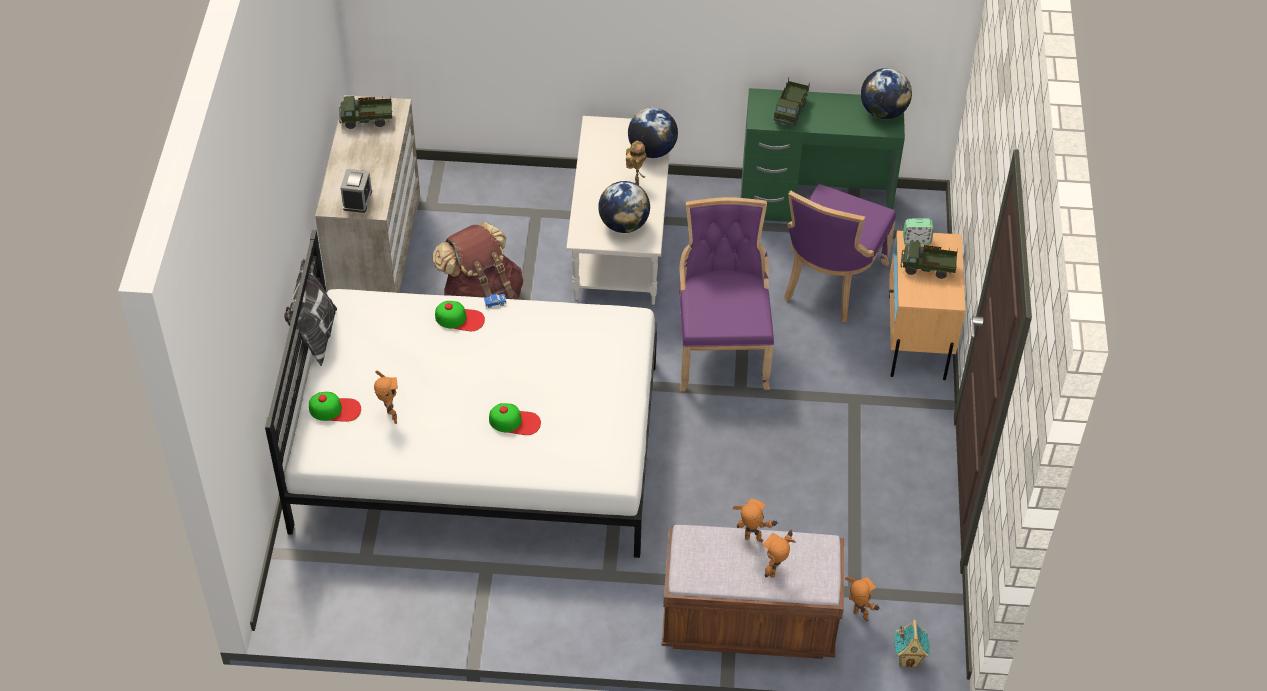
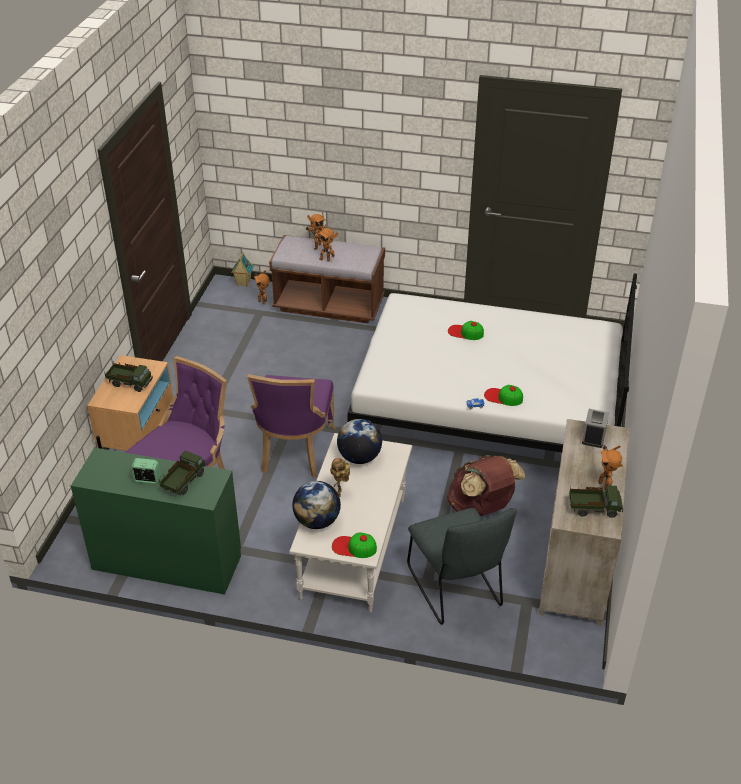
camera: 170 degrees left, 10 degrees down
(315, 337) = (615, 396): pillow -> none
(335, 409) = (593, 350): cap -> cap (354, 547)
(390, 418) = (553, 342): toy robot -> toy robot (604, 484)
(505, 209) = (456, 590): none -> grey chair
(883, 112) = (98, 472): globe -> none
(916, 240) = (126, 404): alarm clock -> alarm clock (147, 479)

